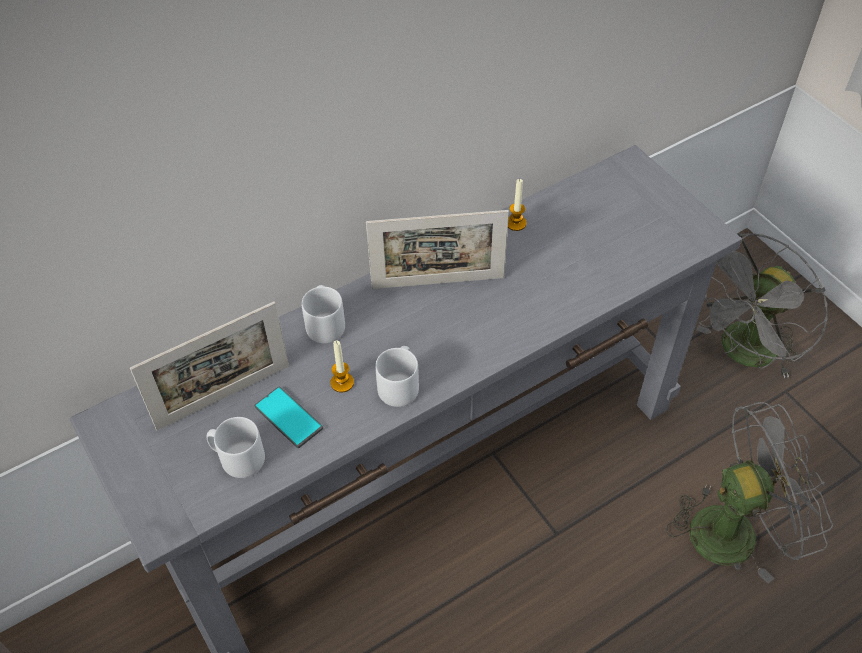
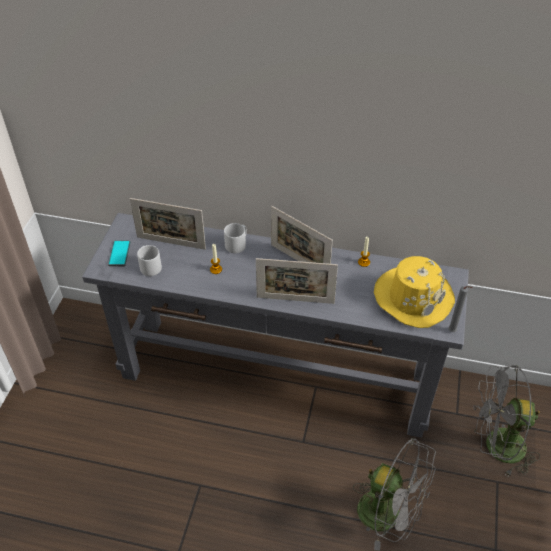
camera: 45 degrees right, 5 degrees down
(289, 417) = (183, 267): phone -> phone (119, 253)
(400, 385) = (234, 287): grey mug -> none
(500, 339) = (295, 300): none -> picture frame
(625, 224) = (413, 297): none -> yellow hat
(715, 232) = (453, 332): none -> grey candle

